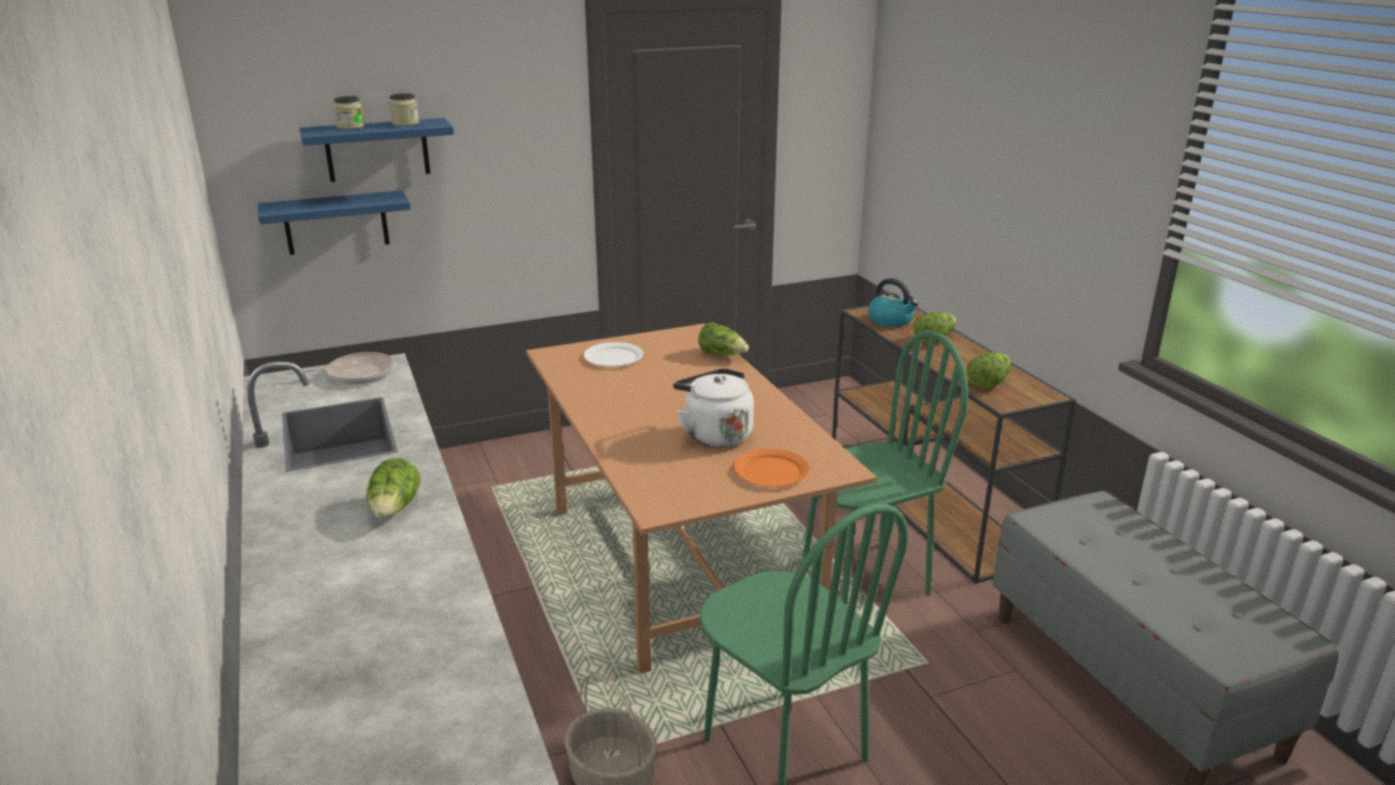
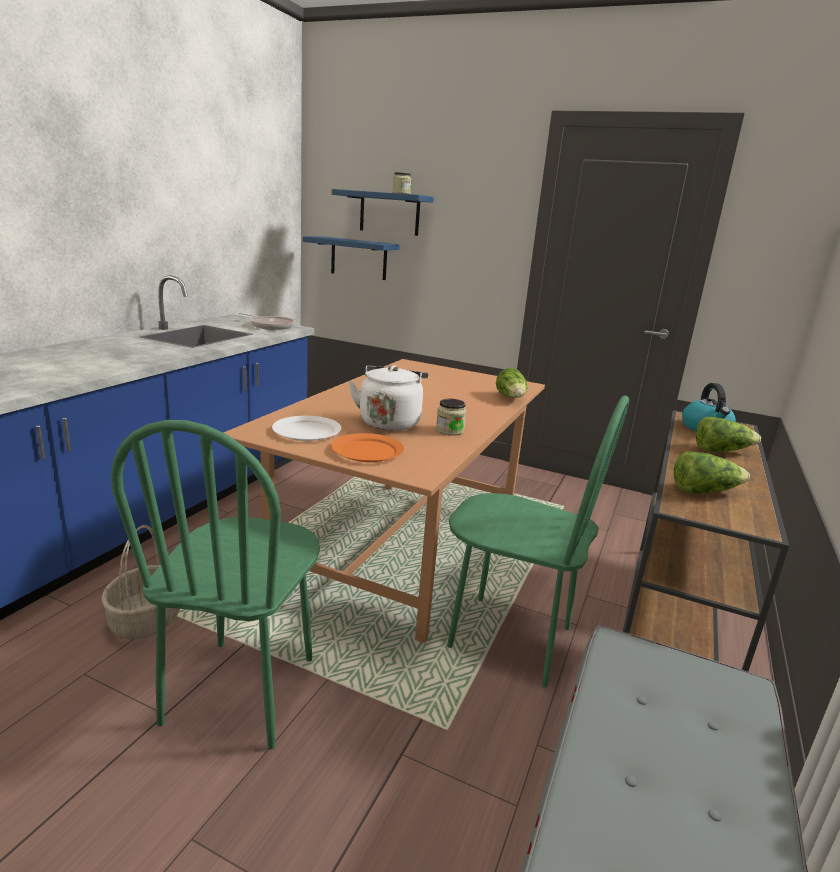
camera: 45 degrees right, 5 degrees down
(350, 127) = (370, 191): jar -> jar (449, 430)
(395, 509) = (119, 359): lettuce -> none
(614, 358) = (438, 376): white plate -> white plate (306, 431)

